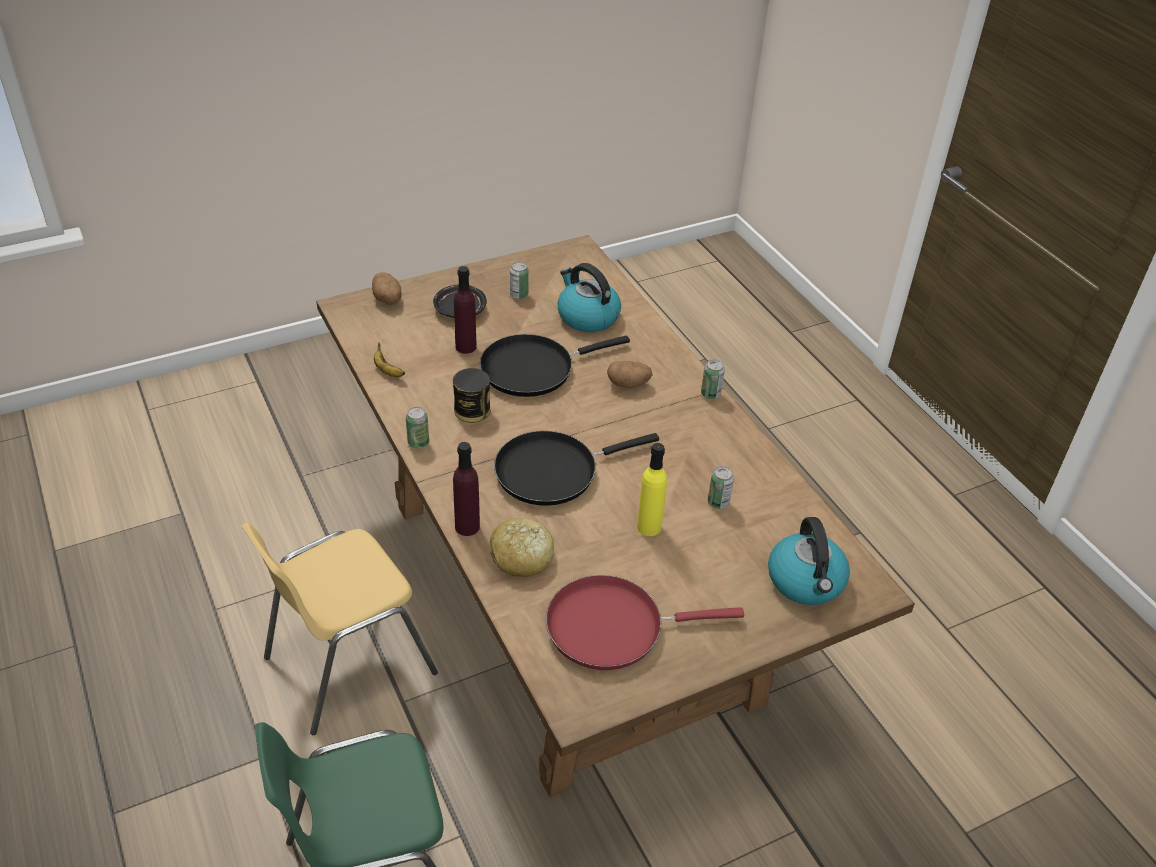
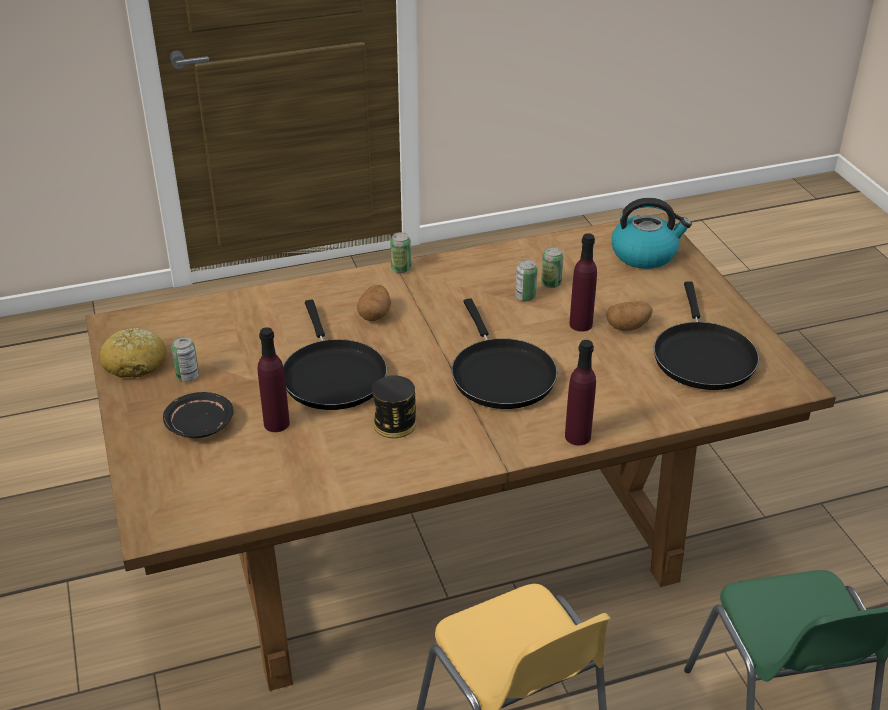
camera: 80 degrees left, 5 degrees down
(387, 371) = (305, 490): banana -> none
(388, 300) = (152, 488): potato -> potato (627, 327)
(418, 442) = (443, 467): can -> can (525, 296)
(522, 556) = (619, 403): bread -> bread (135, 363)
(587, 317) = (250, 330): kettle -> none
(613, 627) = (702, 356): red frying pan -> black frying pan
(649, 527) = (580, 324): yellow bottle -> purple bottle

